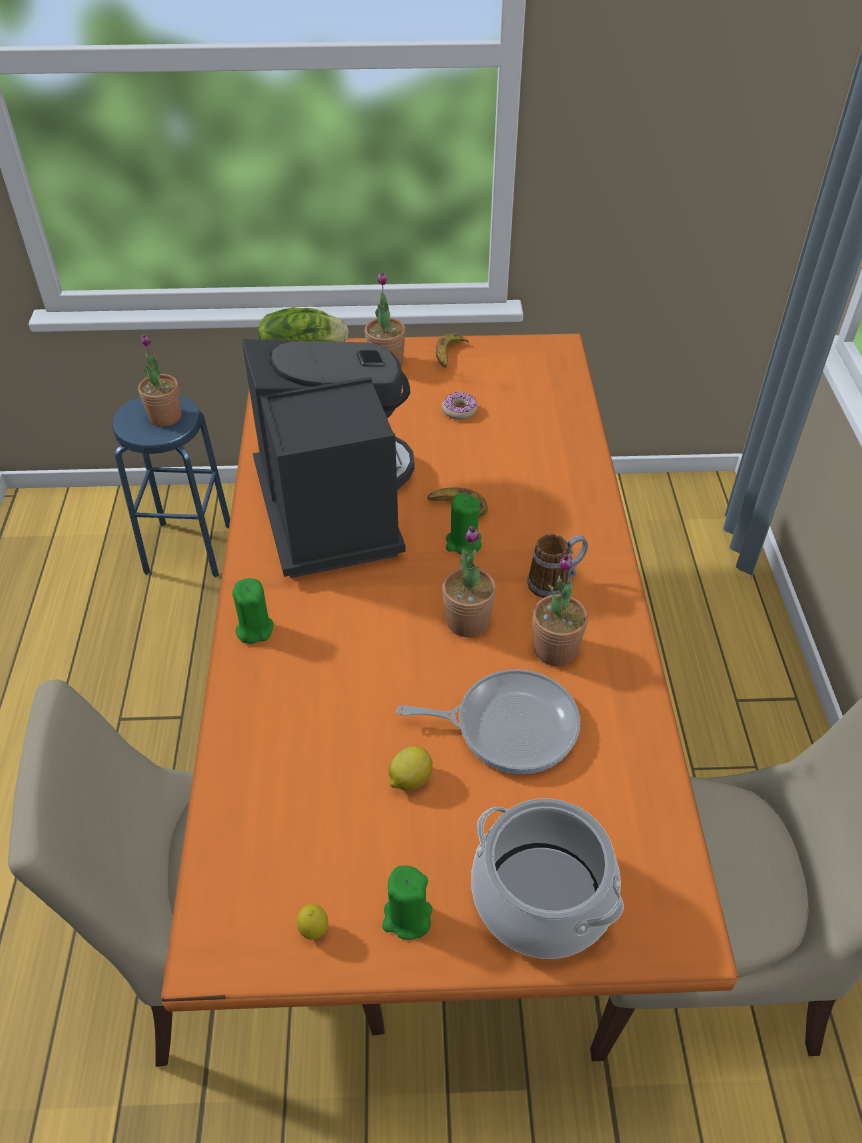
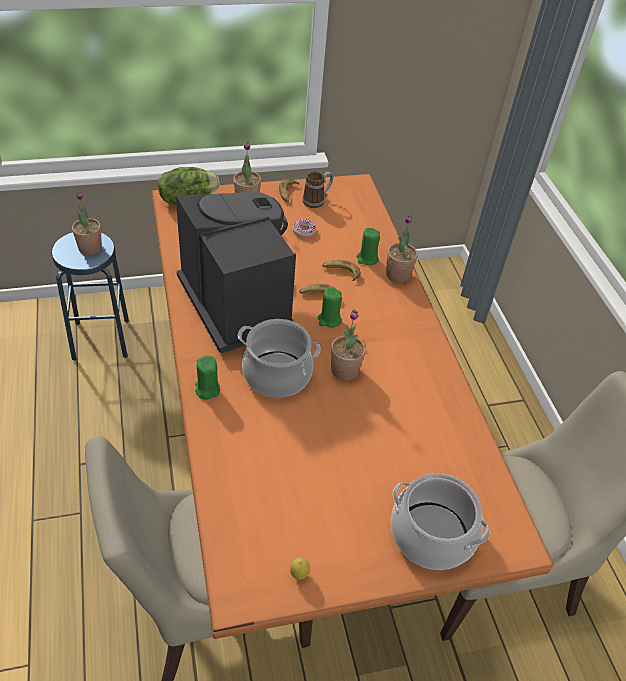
camera: 15 degrees left, 0 degrees up
(363, 617) = (277, 374): none -> cooking pot
(407, 917) = (354, 558): green candle -> green candle (367, 259)
(409, 779) = (334, 474): lemon -> none
(499, 474) = (341, 272): none -> banana
(509, 726) = (387, 433): frying pan -> none
(555, 582) = (393, 340): mug -> mug (317, 200)
(555, 649) = (403, 382): potted plant -> potted plant (398, 275)

